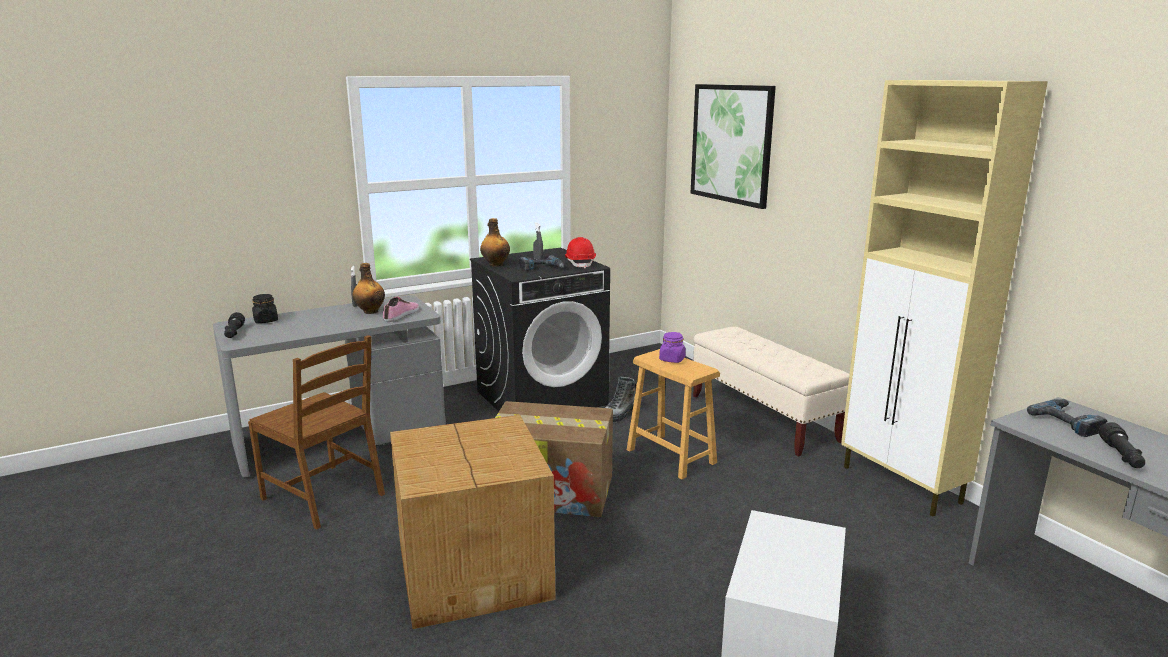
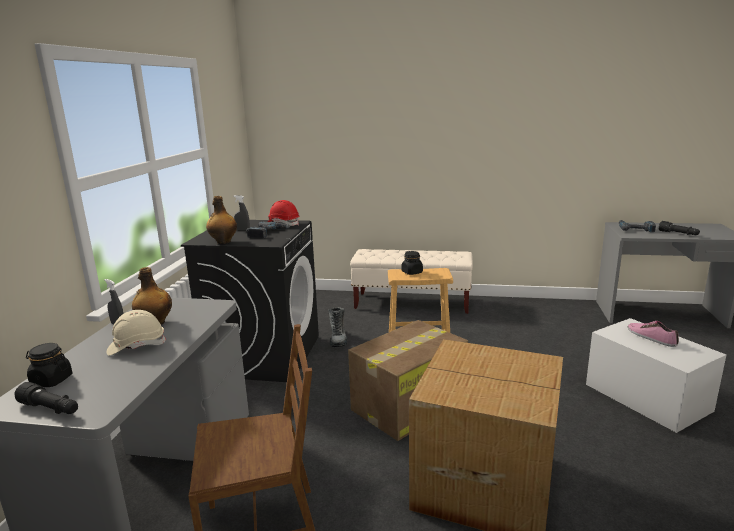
camera: 50 degrees left, 0 degrees up
(330, 320) = (136, 346): none -> beige hard hat
(401, 315) = (198, 313): shoe -> shoe (651, 337)
(672, 359) = (412, 272): purple jar -> black jar
(731, 144) = (327, 113): picture -> none
(902, 485) = (527, 304): beige cabinet -> none

